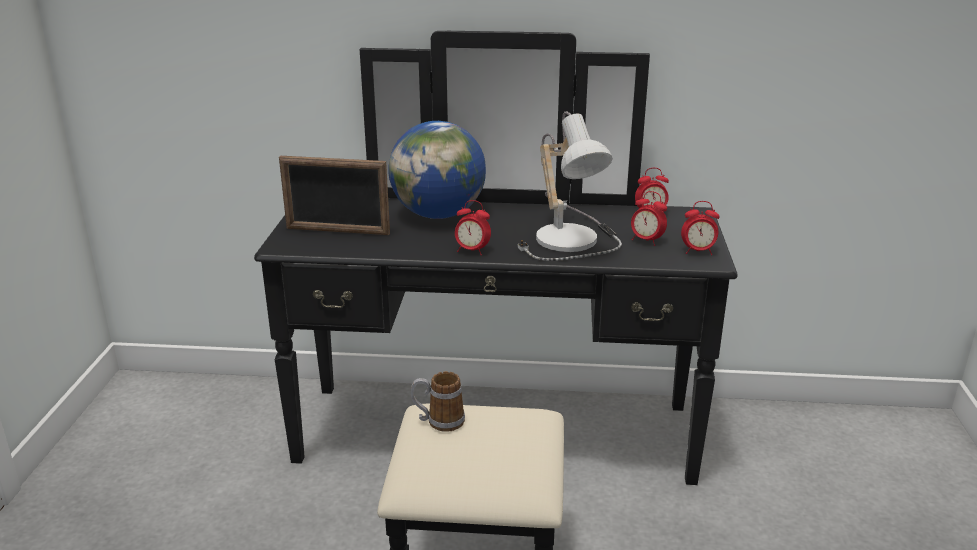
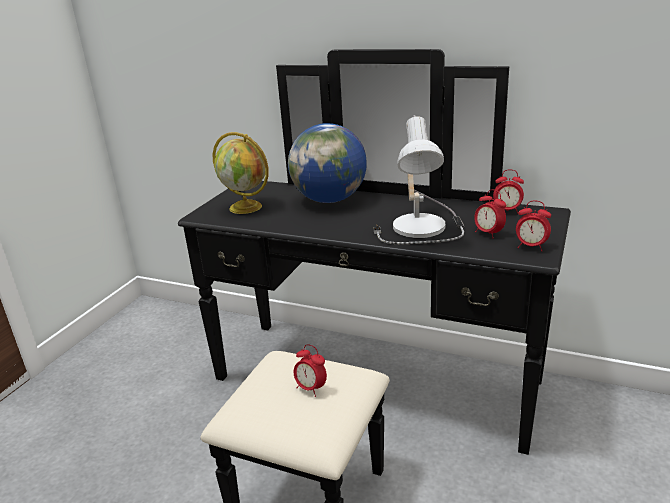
camera: 20 degrees right, 0 degrees up
(337, 231) = (246, 207): picture frame -> globe
(438, 422) = (278, 368): mug -> none
(472, 251) = (335, 230): alarm clock -> alarm clock (311, 388)

